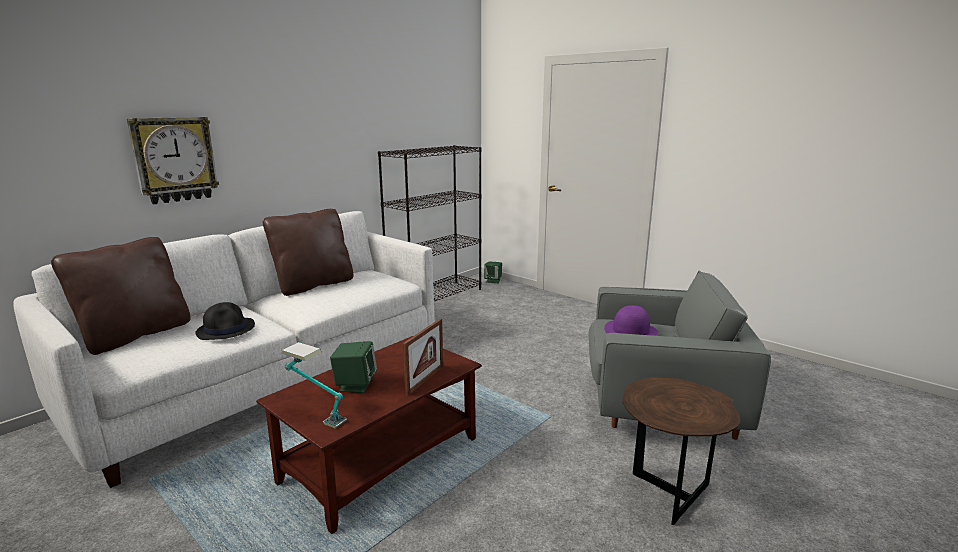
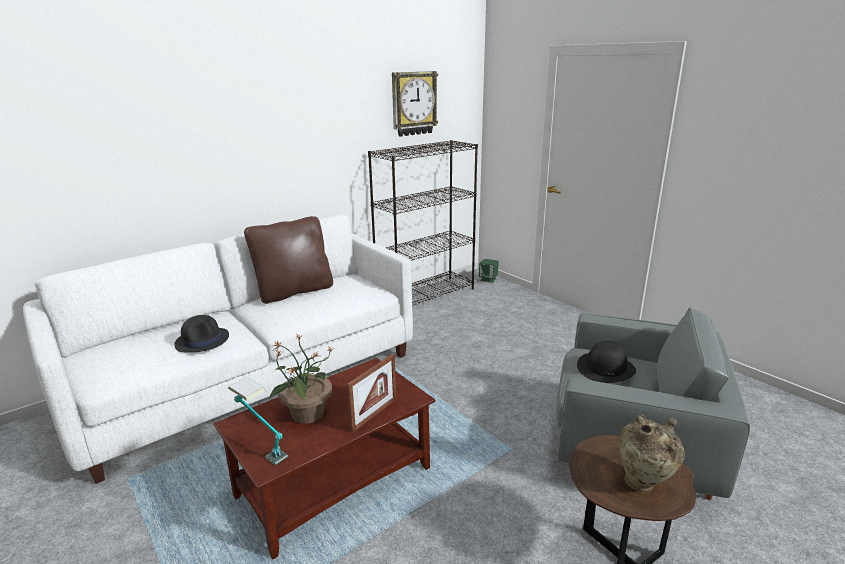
camera: 10 degrees right, 5 degrees up
(136, 335) = (124, 341): brown pillow -> none
(174, 159) = (164, 170): wall clock -> wall clock (413, 103)
(355, 385) = (306, 414): green speaker -> potted plant
(630, 331) = (606, 368): purple hat -> black hat
(692, 409) = (643, 483): none -> beige vase

